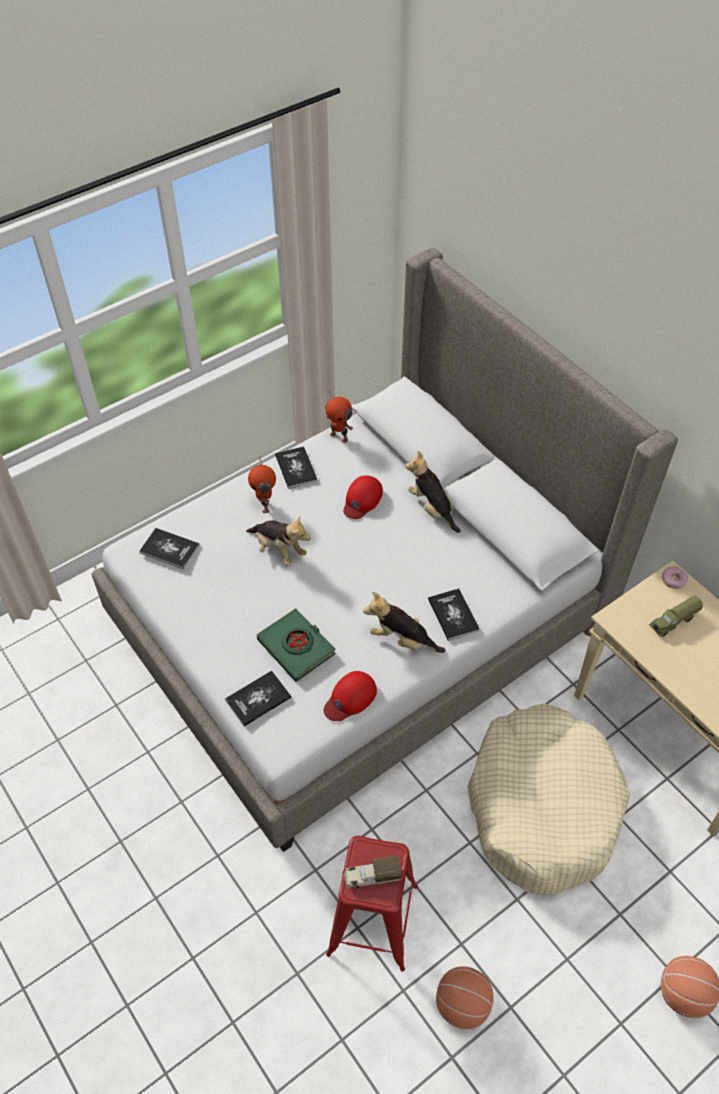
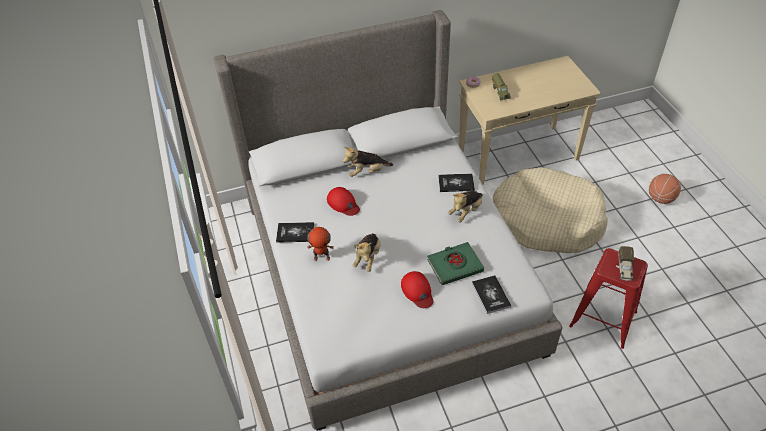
camera: 70 degrees left, 5 degrees down
(169, 549) = (339, 323): book -> none
(279, 550) = (368, 258): plush toy -> plush toy turned 135 degrees clockwise
(339, 436) = (278, 203): toy robot -> none
(350, 698) = (503, 247): red cap -> red cap (417, 291)
(462, 1004) = (658, 289): basketball -> none

